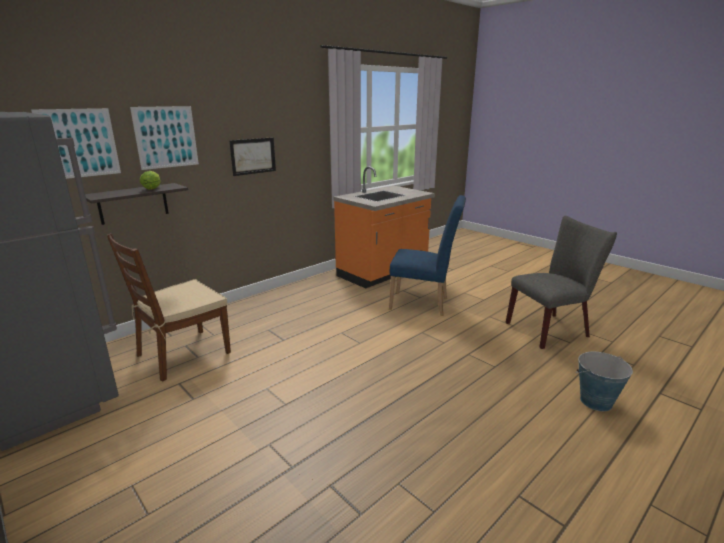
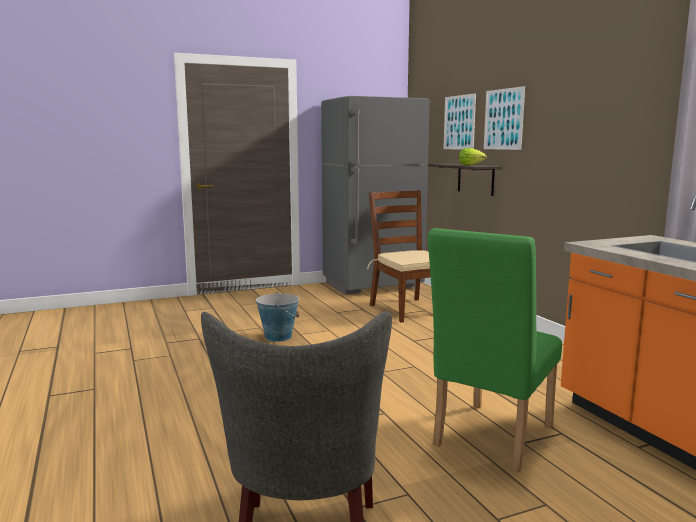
camera: 110 degrees right, 10 degrees down
(253, 156) = (573, 147): picture -> none
(424, 304) = (489, 439): blue chair -> green chair
(595, 401) = (100, 485): bucket -> bucket (278, 337)

